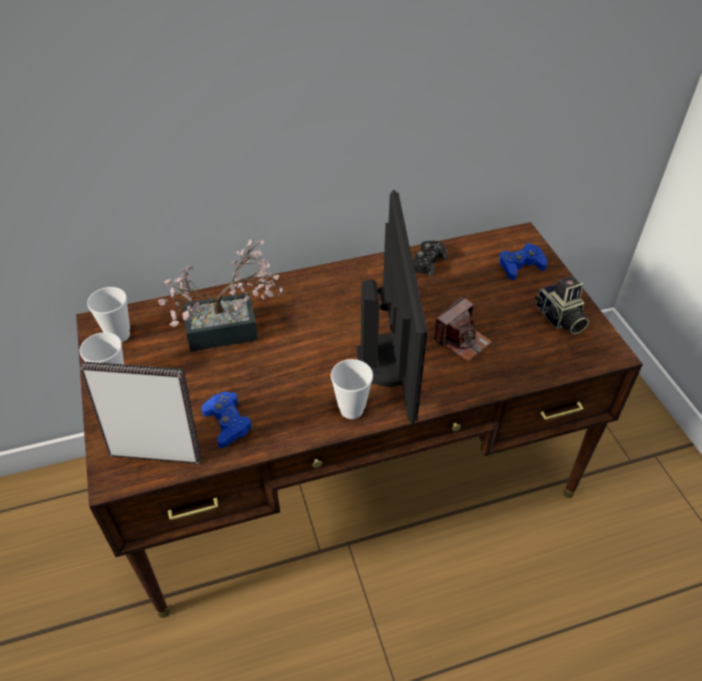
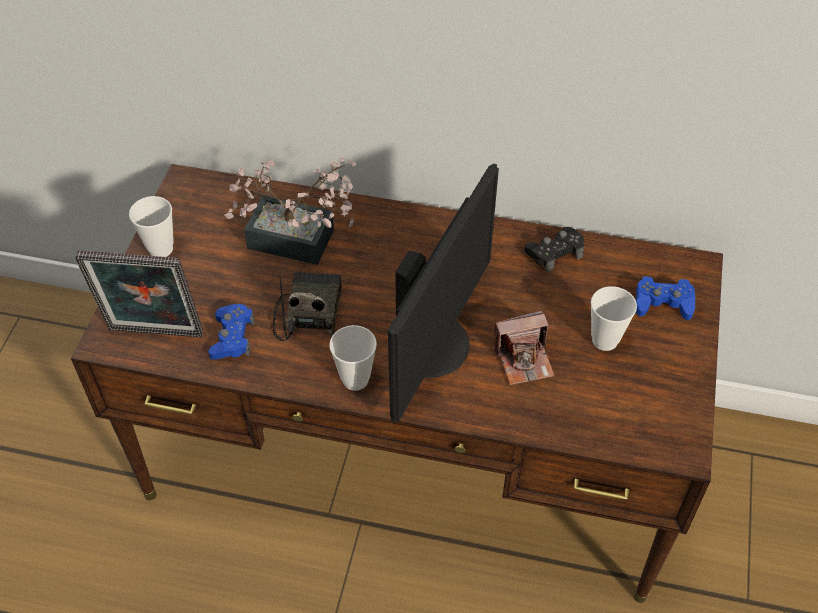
camera: 30 degrees right, 5 degrees up
(119, 335) = (194, 202): cup -> cup (604, 340)
(157, 452) = (154, 335): picture frame -> picture frame turned 150 degrees clockwise
(276, 376) = (308, 311): none -> radio
(559, 319) = (655, 385): camera -> none

